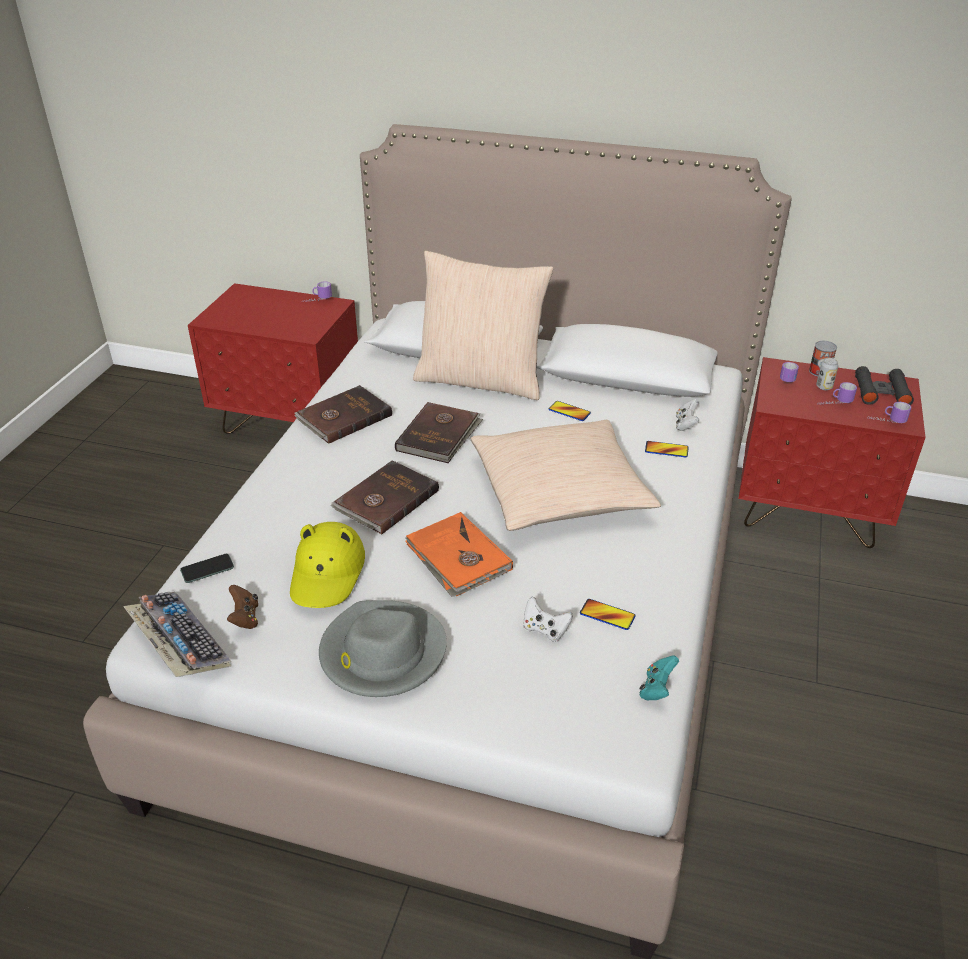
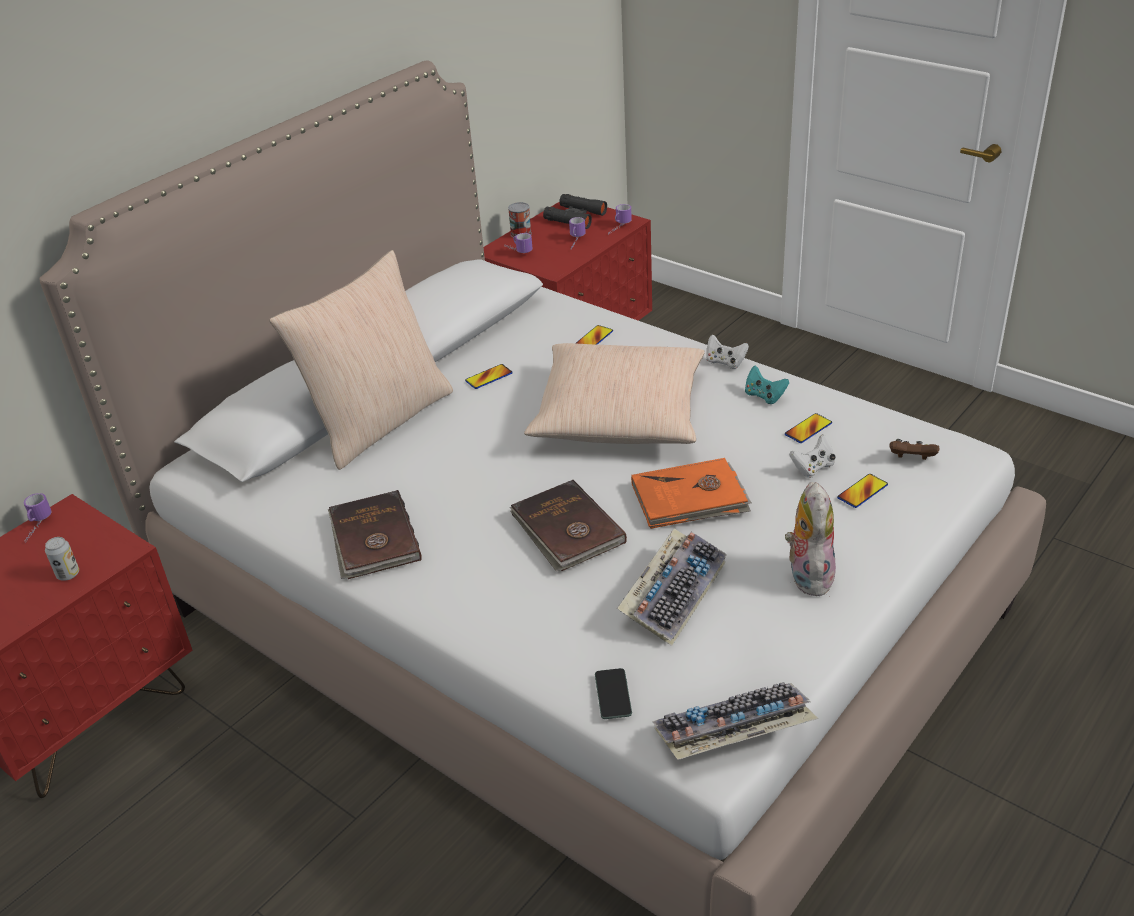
camera: 65 degrees left, 0 degrees up
(245, 618) = (717, 668): brown game controller -> brown game controller (912, 459)
(327, 573) = (673, 592): yellow hat -> keyboard
(382, 653) = (807, 575): grey hat -> plush toy
(439, 435) = (469, 471): brown book -> none
(522, 671) = (862, 492): none -> phone
(656, 689) = (905, 426): turquoise game controller -> turquoise game controller (764, 396)
(685, 424) = (561, 318): white game controller -> white game controller (725, 362)
(824, 387) = (546, 239): can -> can (68, 574)

